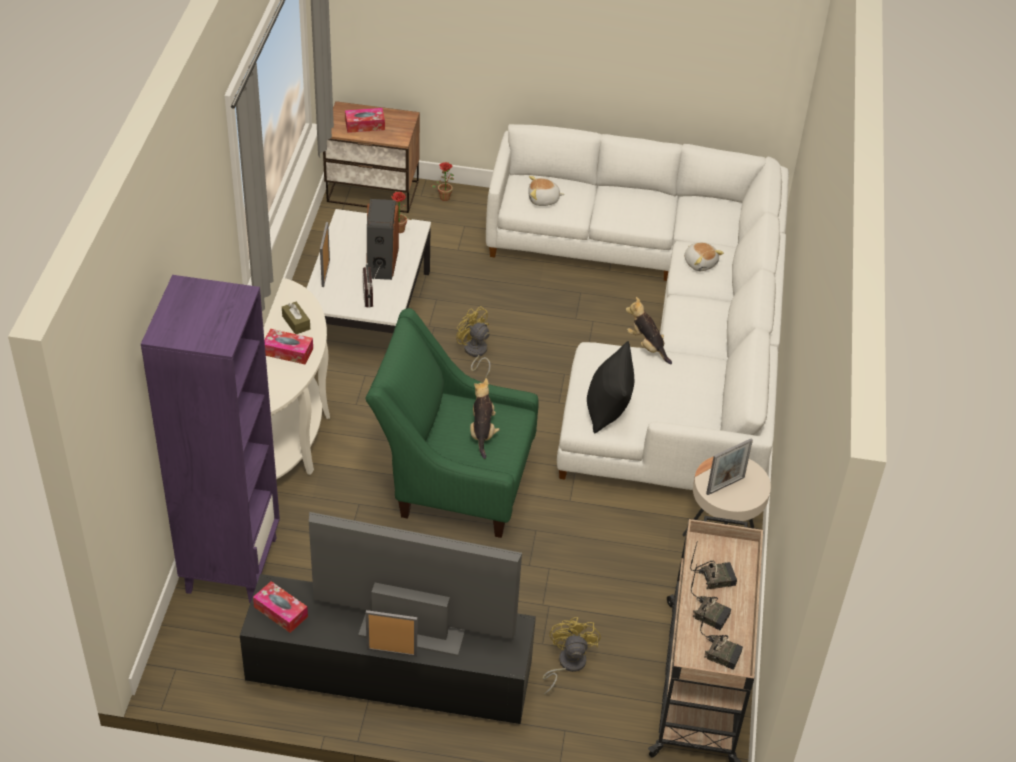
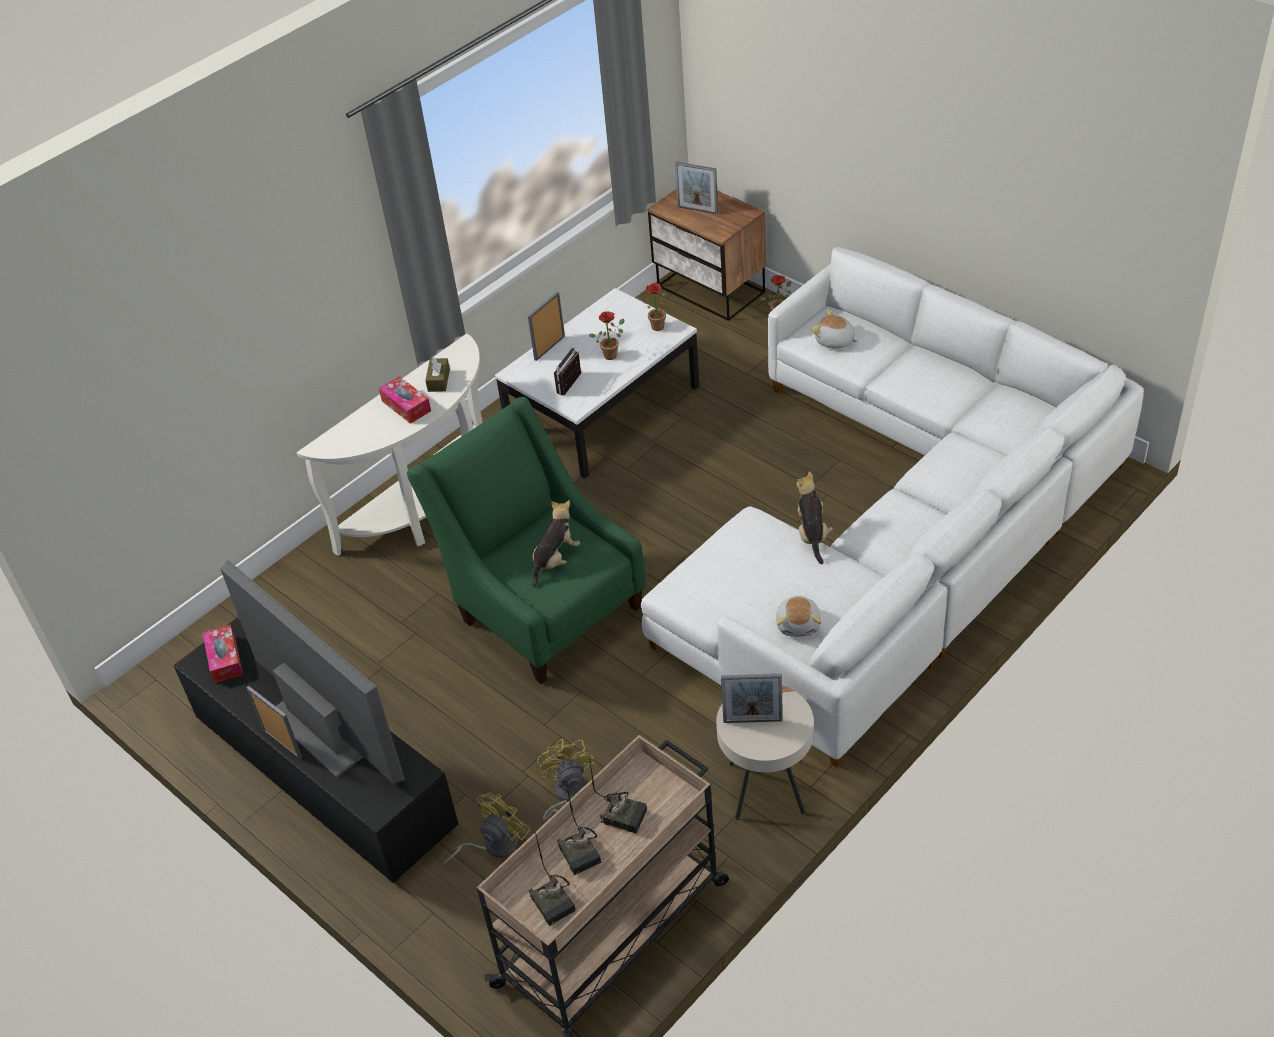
camera: 40 degrees right, 0 degrees up
(231, 564) = (281, 603): purple bookcase -> none
(365, 125) = (697, 210): tissue box -> picture frame
(381, 262) = (612, 354): speaker -> potted plant
(475, 353) = (674, 485): yellow fan -> yellow fan (566, 795)
(608, 409) = (711, 587): black pillow -> none
(700, 263) = (953, 464): plush toy -> plush toy (799, 624)

